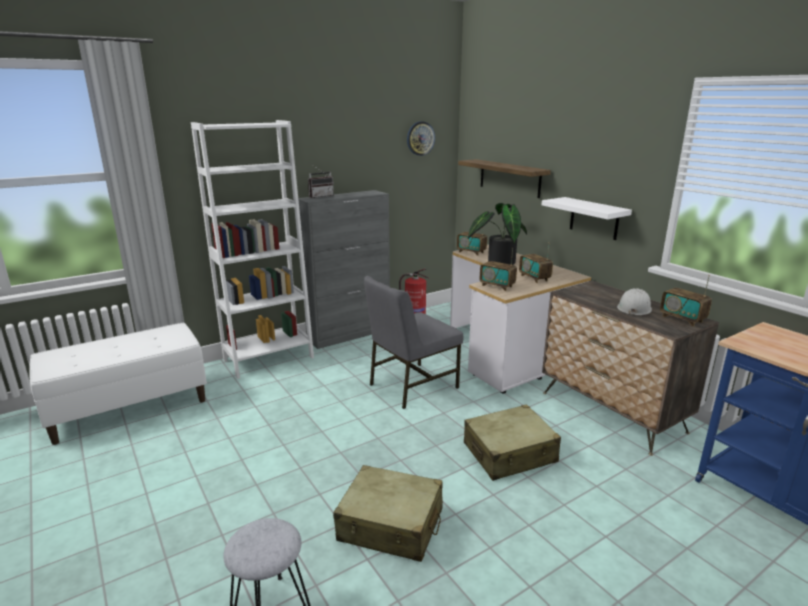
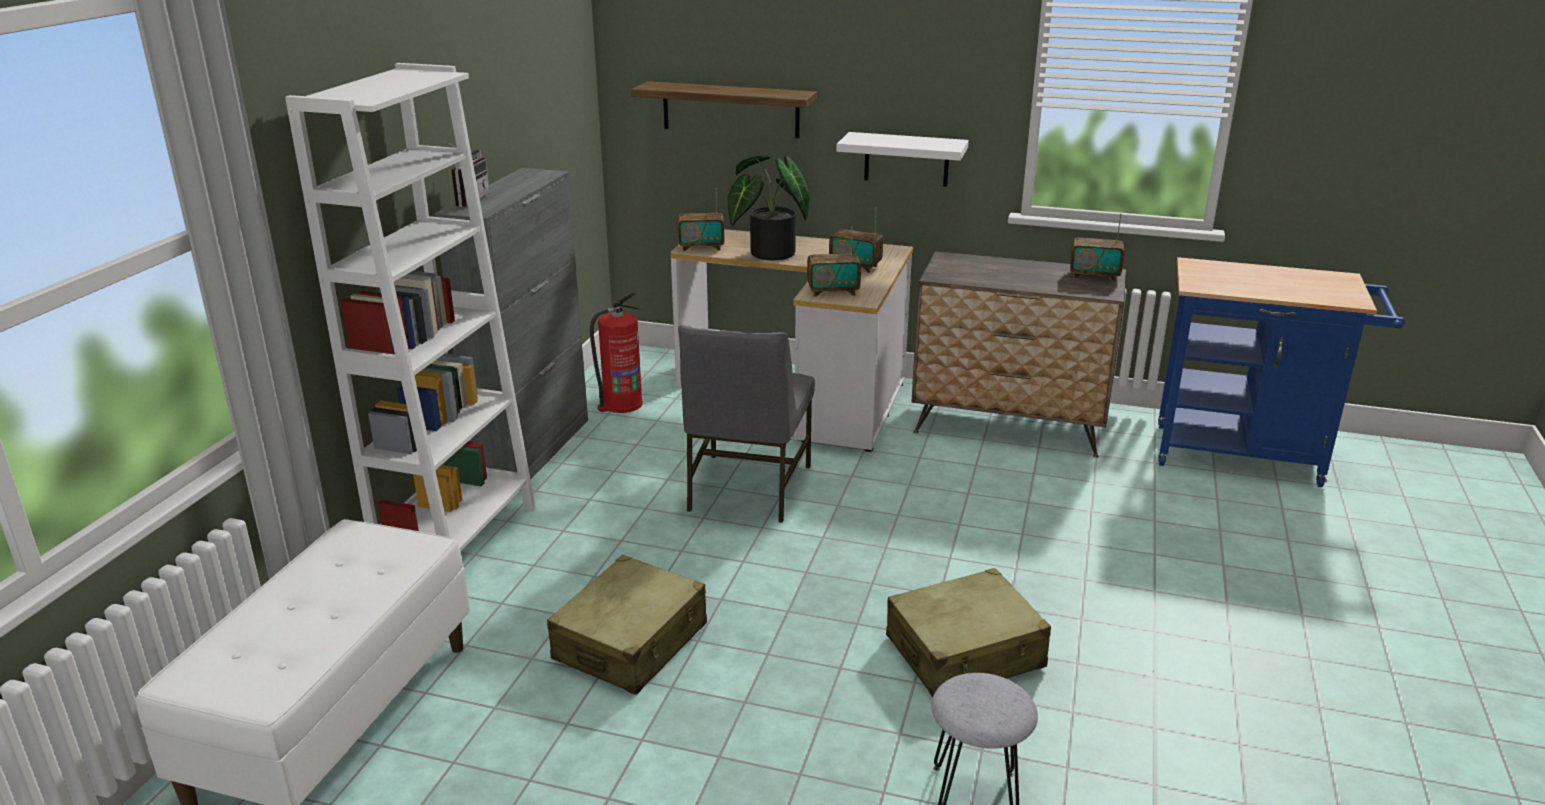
camera: 40 degrees left, 5 degrees up
(420, 138) = (557, 55): wall clock -> none
(510, 453) = (973, 518): beige suitcase -> beige suitcase (631, 642)
(634, 308) = (1034, 276): white hard hat -> none

